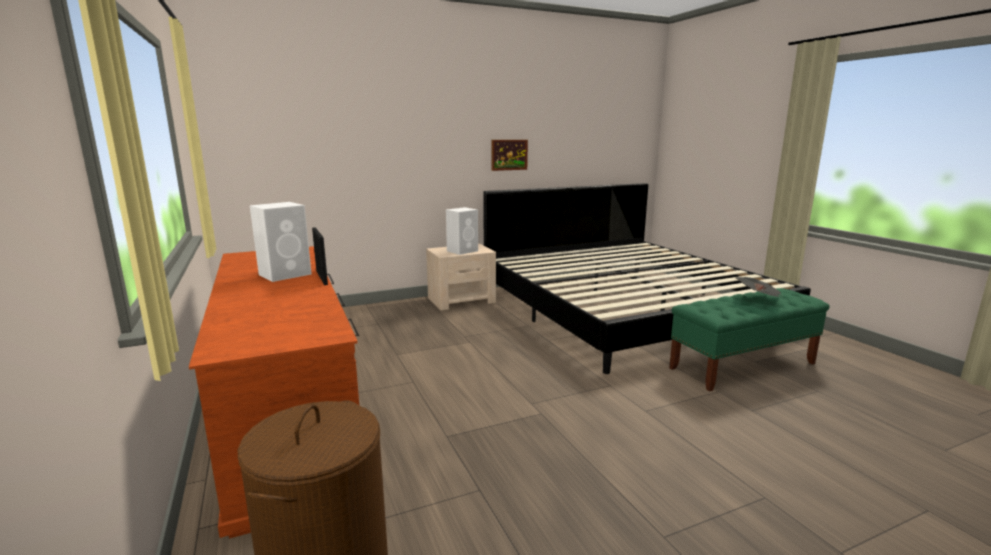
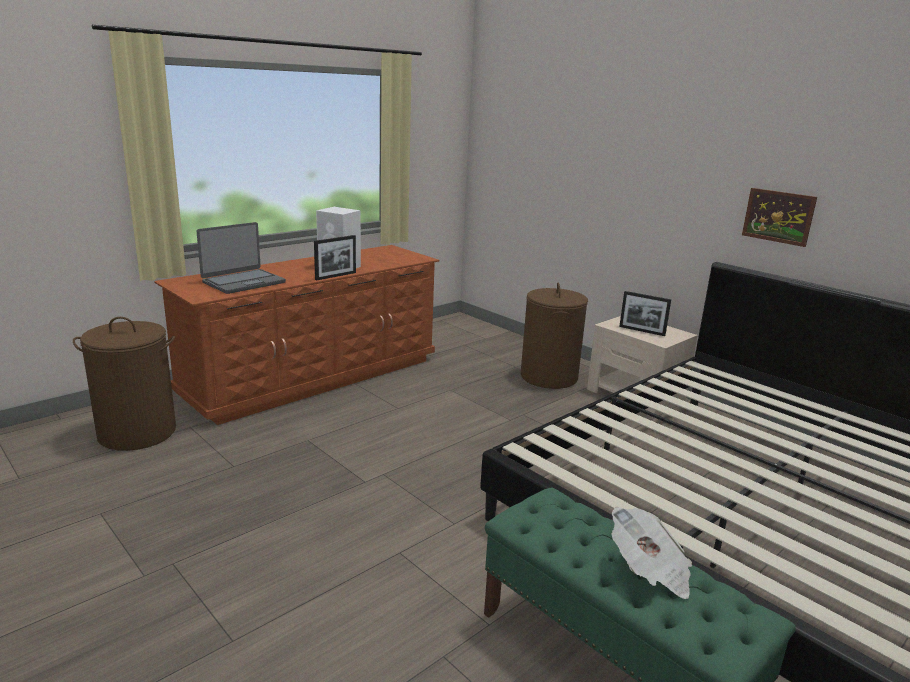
camera: 70 degrees right, 5 degrees up
(288, 313) = (243, 282): none -> laptop
(409, 317) = (549, 377): none -> brown laundry basket
(463, 251) = (642, 331): white speaker -> picture frame

